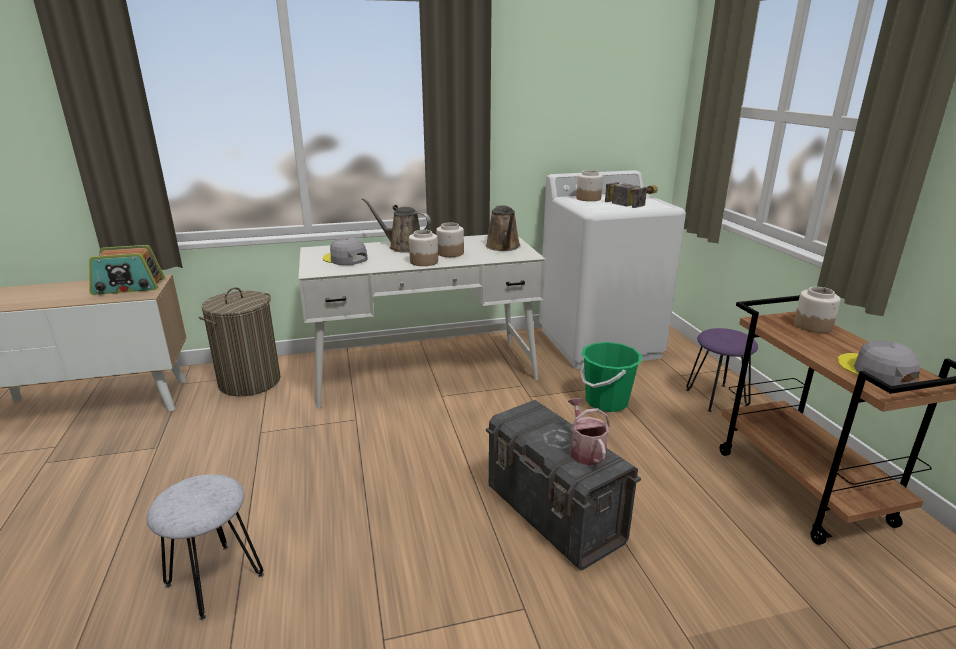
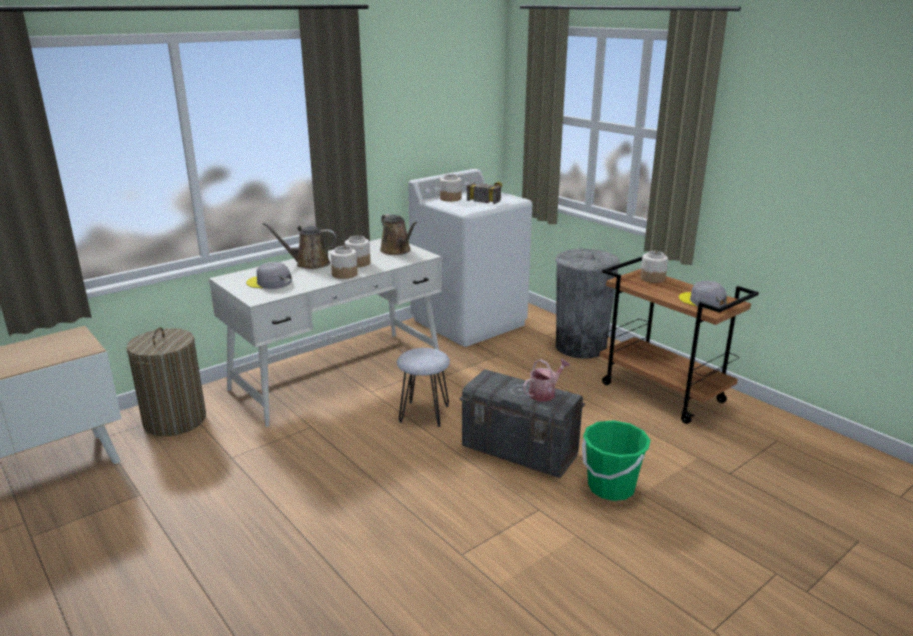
camera: 25 degrees left, 0 degrees up
(129, 287) = (57, 345): radio -> none
(214, 580) = (302, 563): grey stool -> grey stool (424, 414)
(585, 450) = (545, 393): watering can -> watering can turned 90 degrees clockwise
(606, 402) = (505, 367): green bucket -> green bucket (611, 487)
(717, 398) = (580, 346): purple stool -> grey trash can

